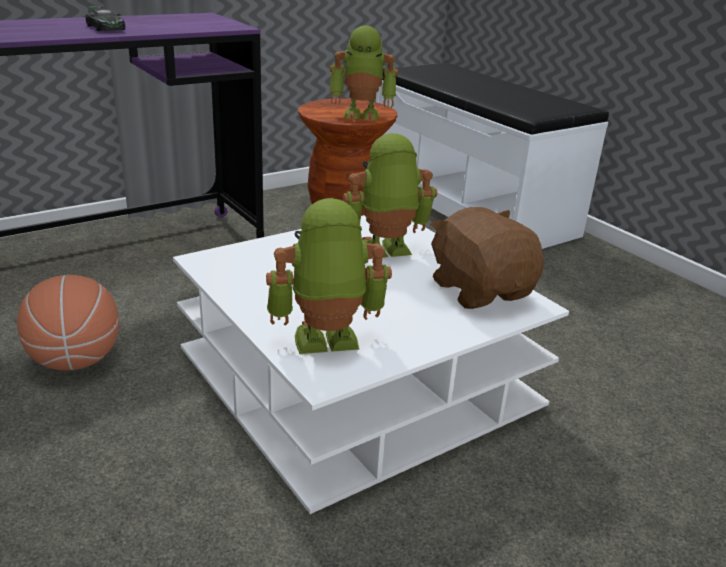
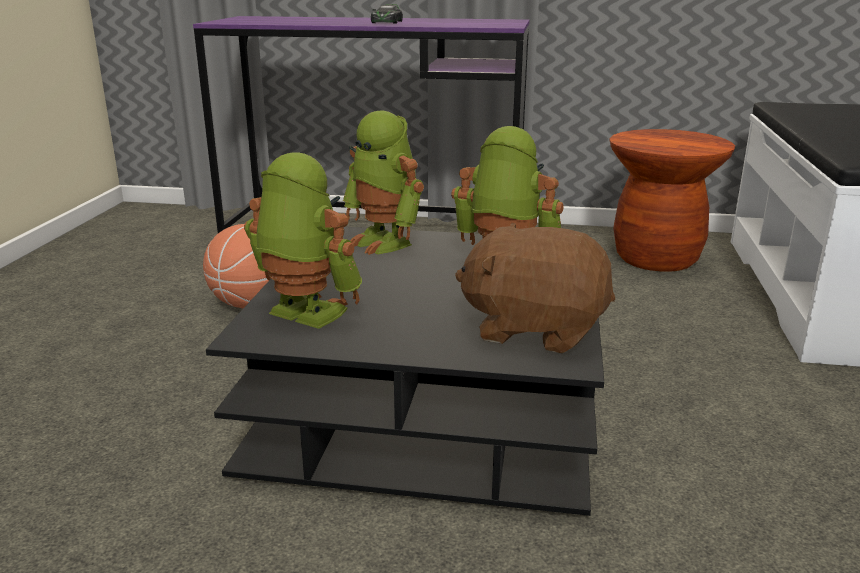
camera: 45 degrees right, 5 degrees down
(357, 378) = (429, 401): white coffee table -> black coffee table
(362, 114) = (679, 146): toy robot -> toy robot (385, 242)
(480, 290) = (534, 328): brown plush toy -> brown plush toy turned 90 degrees counterclockwise

